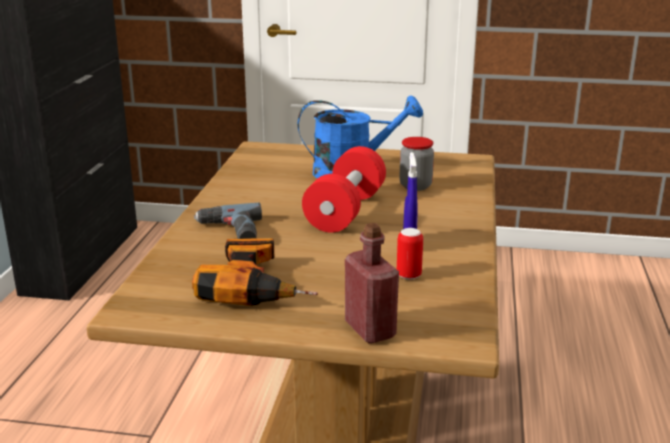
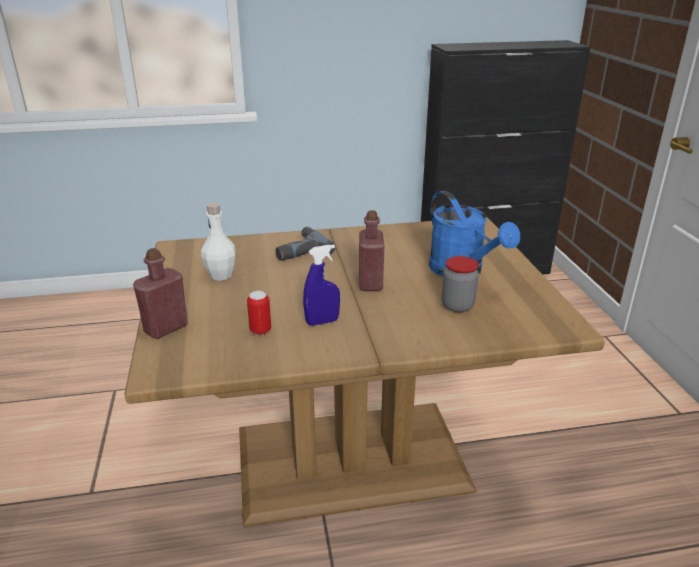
camera: 70 degrees right, 5 degrees up
(256, 285) = (221, 275): power drill -> white bottle
(345, 211) = (370, 283): red dumbbell -> red bottle

